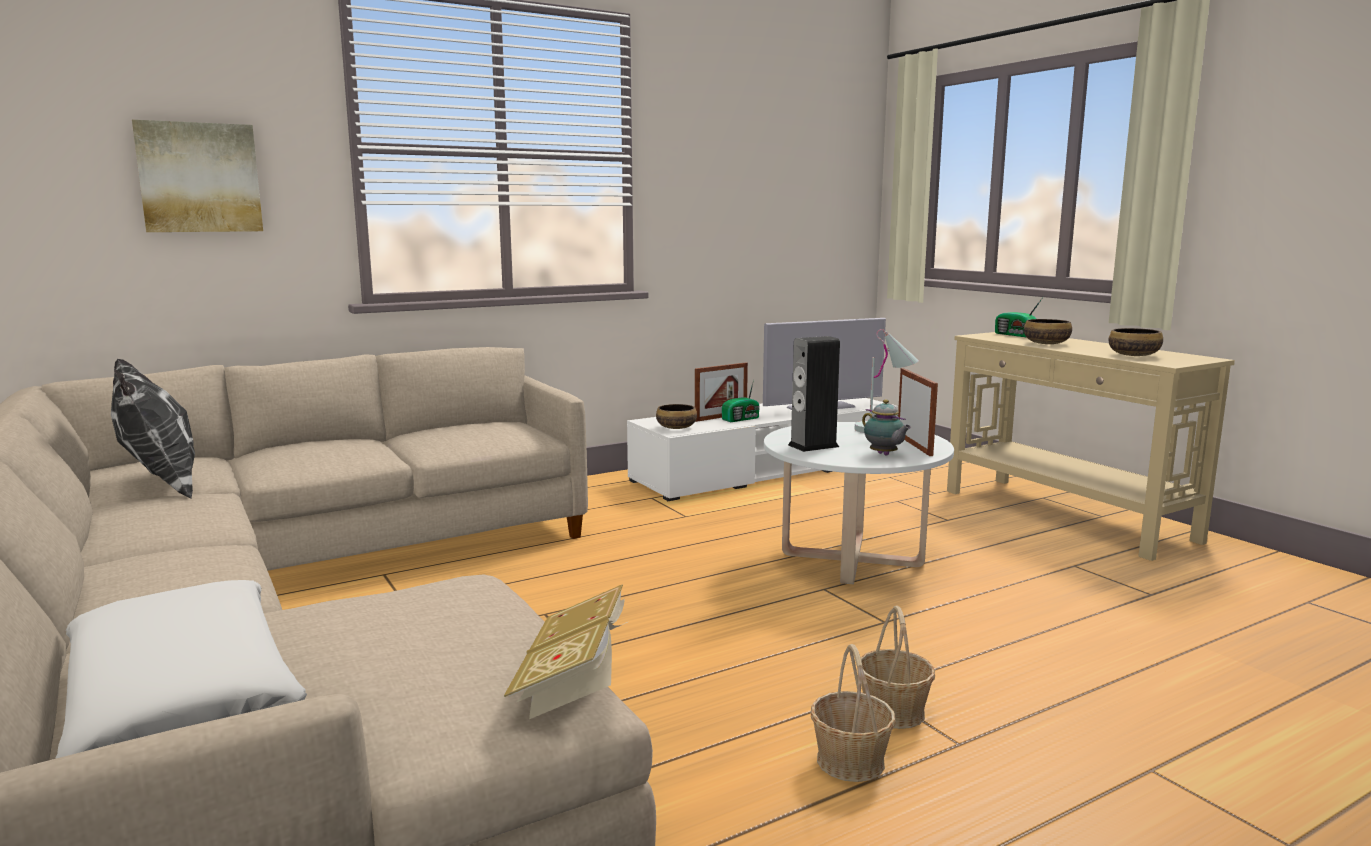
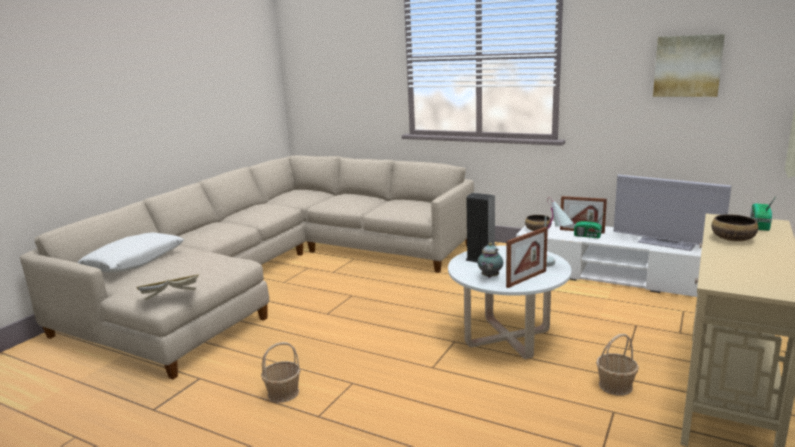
camera: 60 degrees right, 5 degrees up
(161, 487) = (285, 201): pillow -> none
(199, 178) = (352, 76): picture -> picture (687, 66)
(893, 711) = (335, 393): basket -> basket (615, 386)
(1134, 355) = (737, 269): bowl -> none

